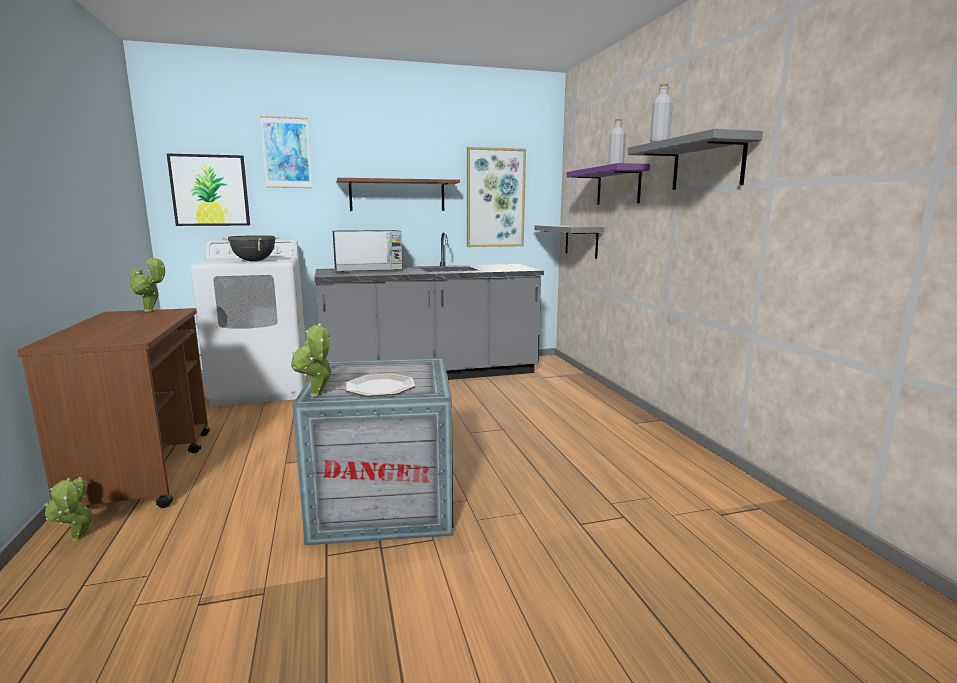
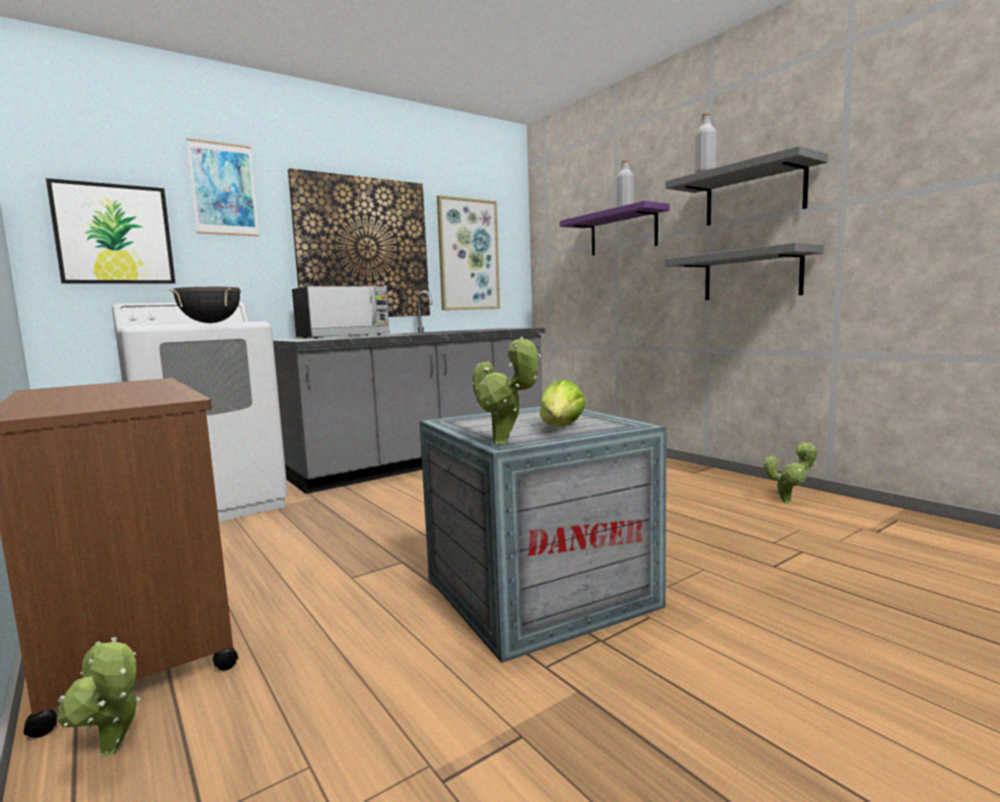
camera: 20 degrees left, 5 degrees down
(150, 311) = (103, 383): potted plant -> potted plant (789, 501)
(381, 387) = (561, 428): plate -> lettuce
(397, 195) = (363, 248): brown shelf -> picture
(581, 240) = (569, 297): grey shelf -> grey shelf (751, 275)

